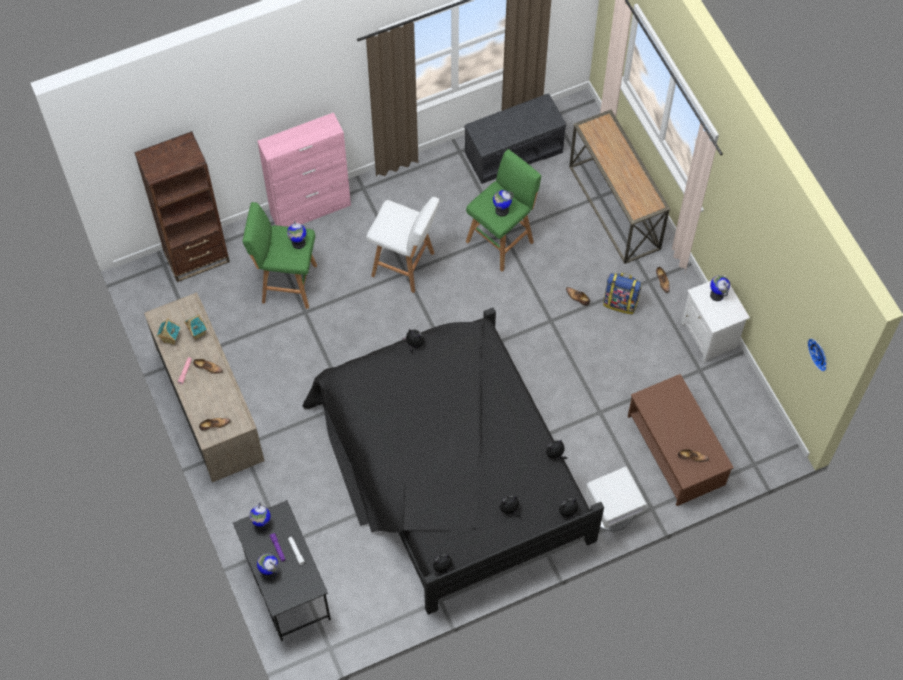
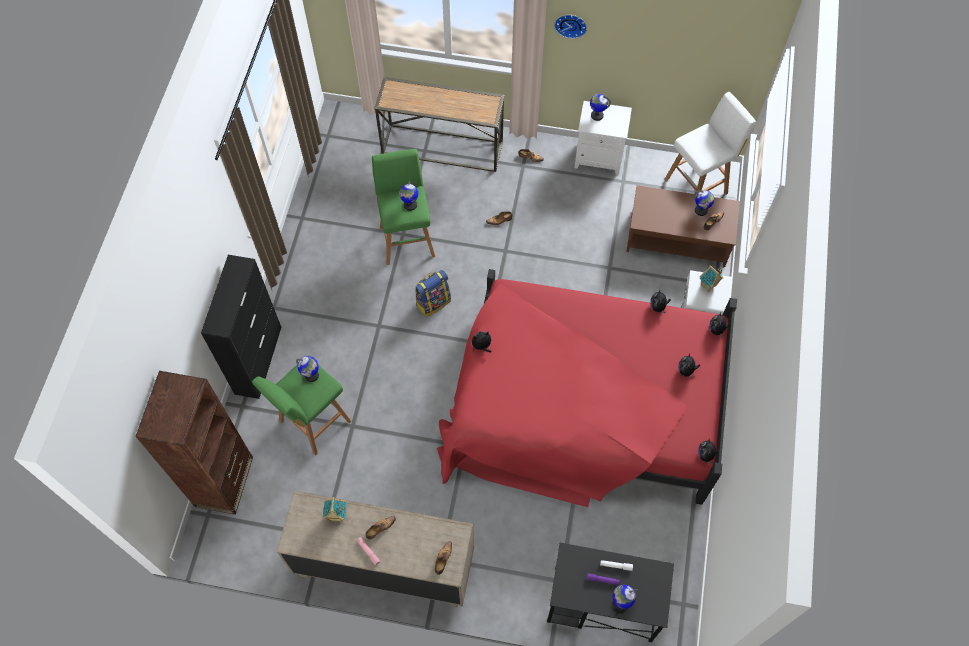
camera: 55 degrees left, 0 degrees up
(170, 339) = (324, 544): toy house -> toy house (708, 286)
(262, 524) = (569, 579): globe -> globe (701, 210)
(311, 209) = (258, 359): pink cabinet -> black cabinet
(405, 265) = (372, 322): white stool -> white stool (698, 185)
(450, 468) = (582, 405): black bed -> red bed
(514, 151) = (335, 181): grey bench -> none
(621, 302) = (526, 195): backpack -> backpack (433, 302)
(819, 353) = (743, 57): wall clock -> wall clock (571, 24)

